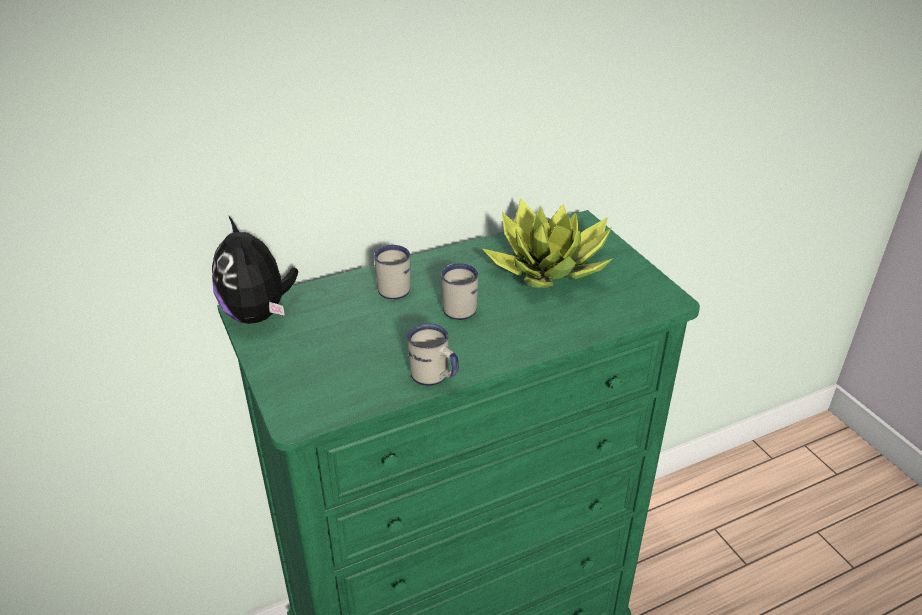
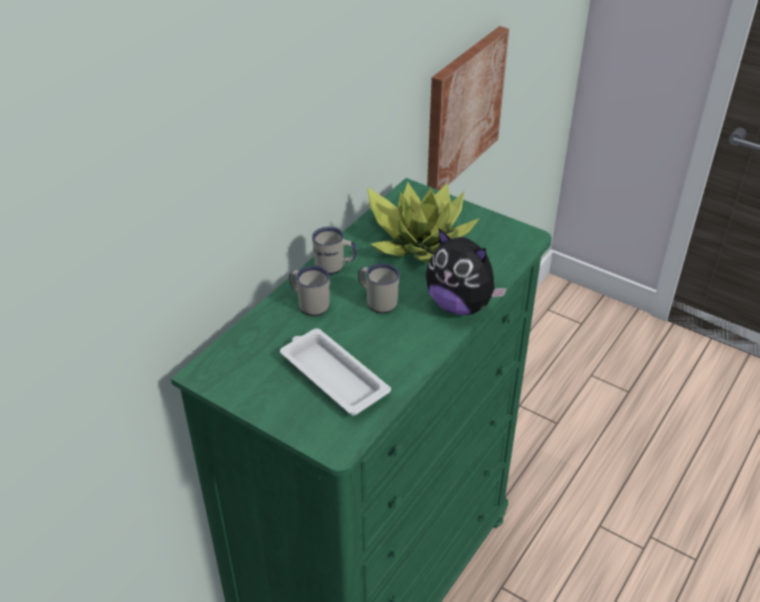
camera: 30 degrees left, 5 degrees up
(259, 314) = (218, 372): plush toy -> plush toy (460, 305)
(352, 355) = (332, 376): none -> white tray
(434, 378) = (412, 367): white mug -> white mug (335, 267)
(697, 164) = (463, 109): none -> picture

